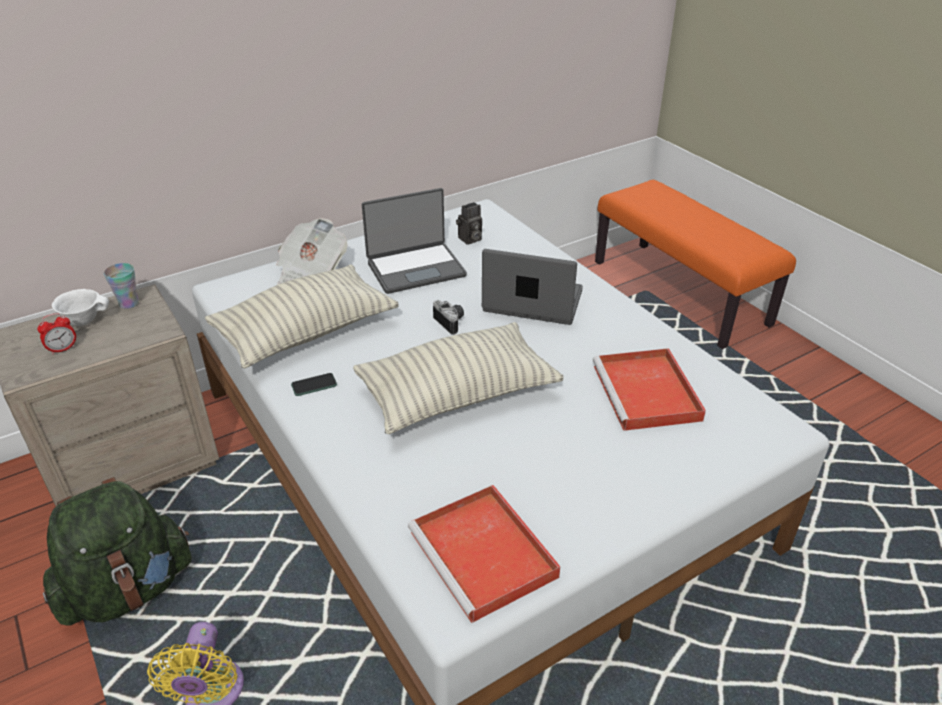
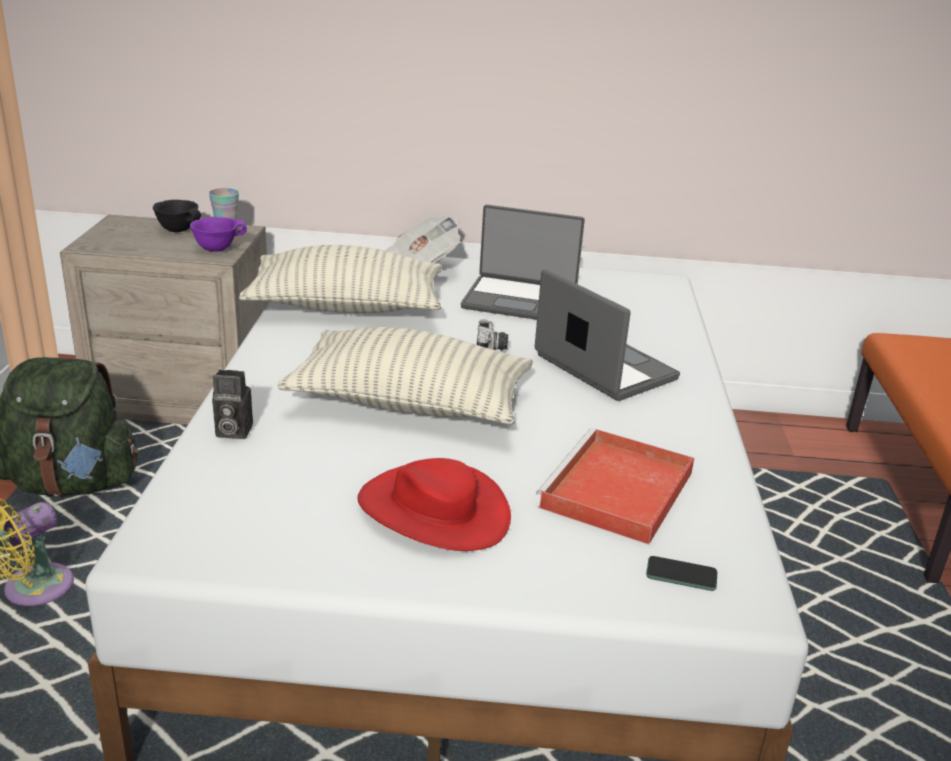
camera: 35 degrees right, 10 degrees down
(63, 349) = (138, 241): alarm clock -> none
(84, 320) = (179, 230): white bowl -> black bowl
(148, 326) = (217, 249): none -> purple bowl
(314, 385) = (295, 344): phone -> phone (681, 575)
(469, 239) = (612, 298): camera -> camera (231, 431)
(485, 556) = (241, 528): red tray -> none
(574, 468) = (433, 510): none -> red hat

